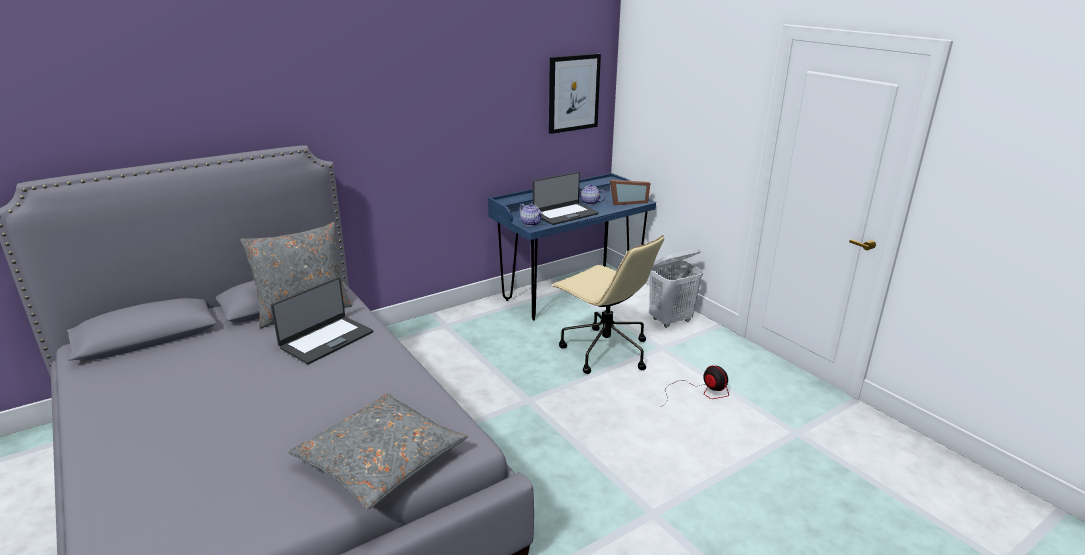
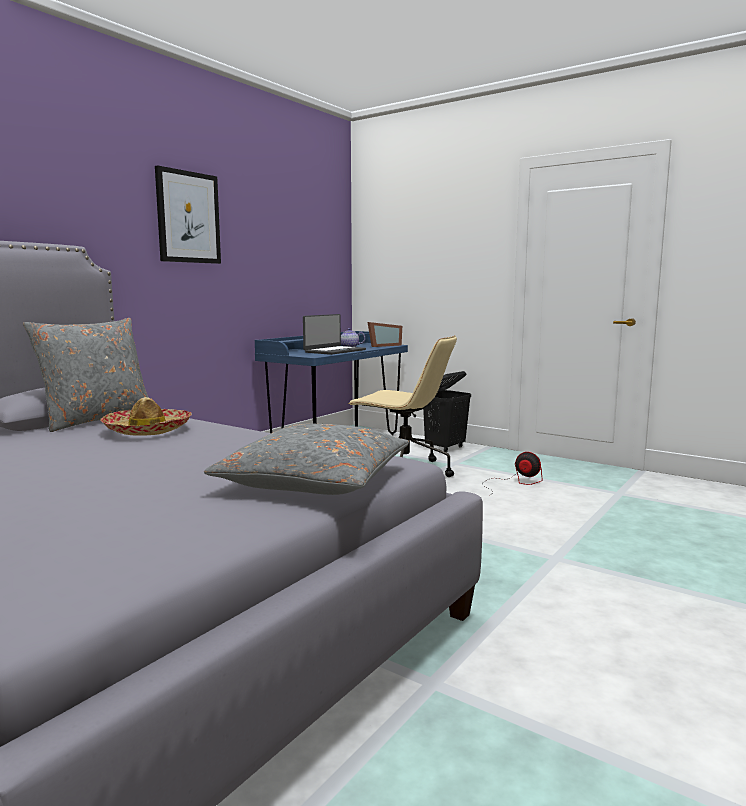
camera: 20 degrees left, 15 degrees down
(326, 339) = (148, 430): laptop -> hat
(531, 223) = (309, 355): teapot -> none
(573, 93) = (320, 248): picture -> picture (188, 217)
(670, 320) = (445, 448): white laundry basket -> black laundry basket

